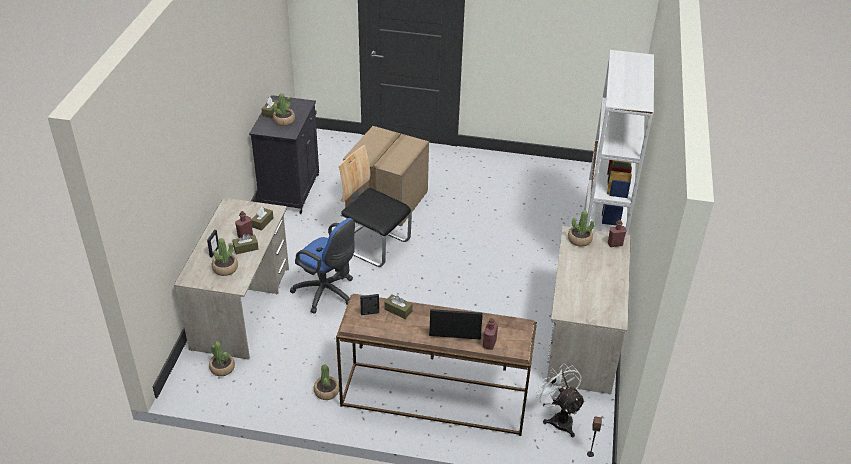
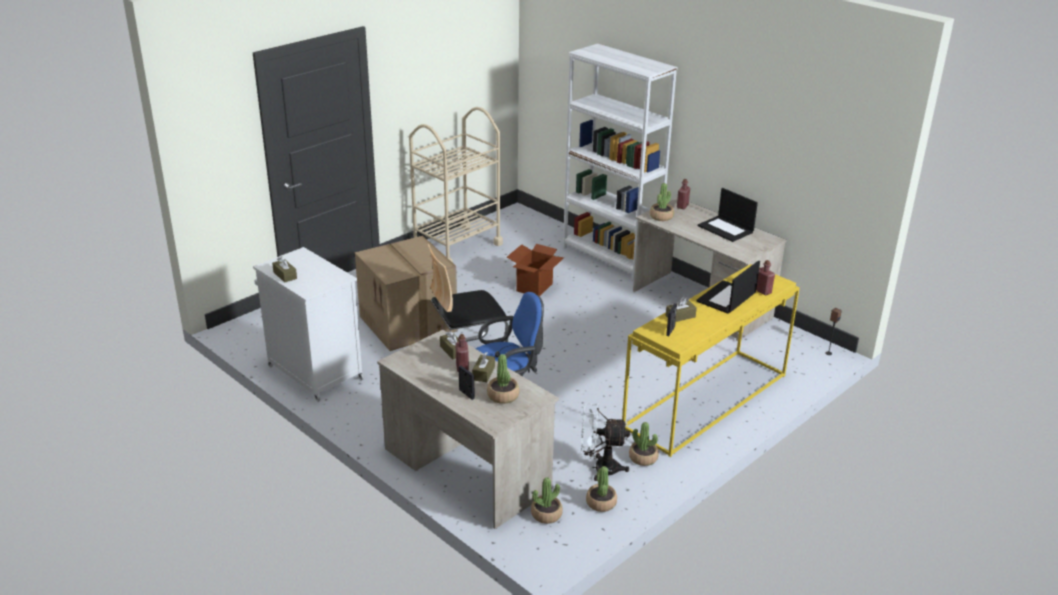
camera: 55 degrees left, 10 degrees down
(284, 121) = (314, 273): potted plant -> potted plant (601, 503)
(290, 190) = (314, 372): black cabinet -> white cabinet
(433, 399) = (706, 402): brown console table -> yellow console table
(502, 235) = (534, 287): none -> cardboard box
(517, 170) = (457, 246): none -> beige cart
(558, 418) = (780, 351): white fan -> white fan (599, 468)
(602, 285) = (726, 229): none -> laptop

